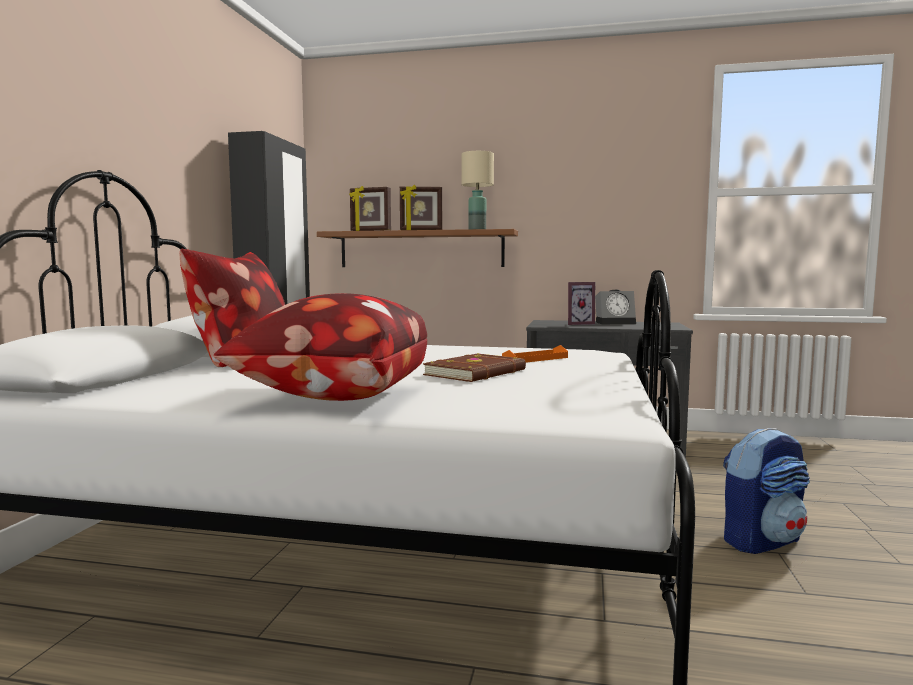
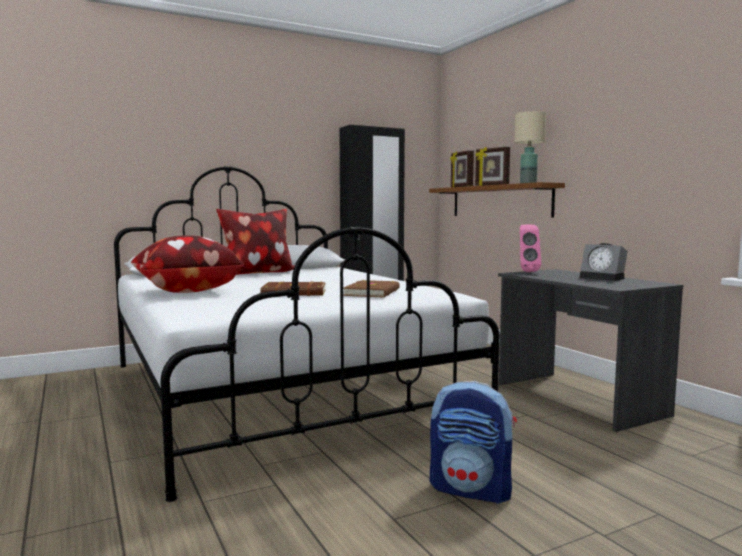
camera: 50 degrees right, 0 degrees up
(535, 359) = (373, 292): orange tray -> brown book
(539, 324) = (527, 272): none -> pink speaker
(578, 324) = (559, 275): picture frame -> none

